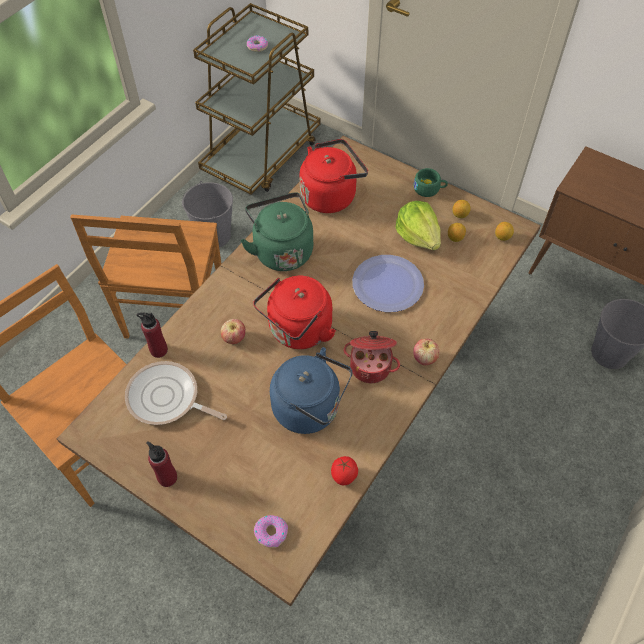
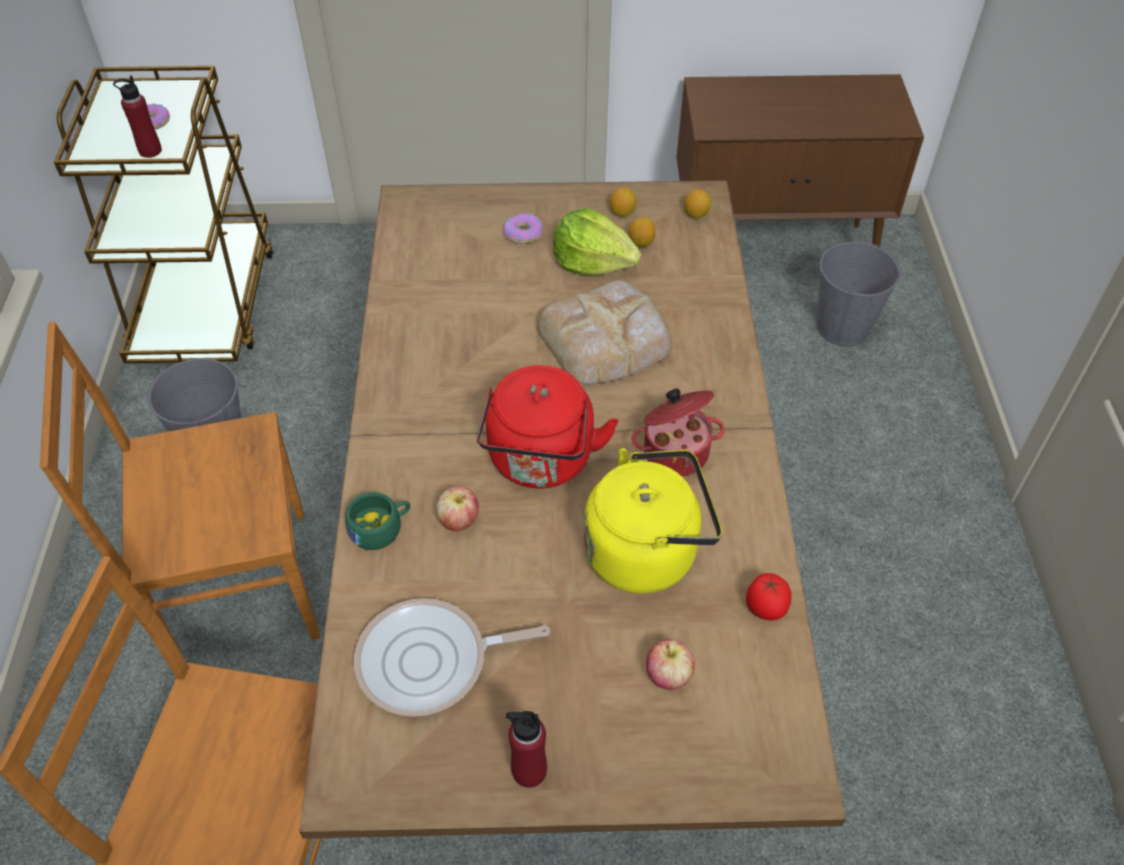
camera: 35 degrees left, 5 degrees down
(158, 350) = (357, 602): red bottle -> red bottle (150, 151)
(174, 313) = (237, 588): brown chair -> brown chair turned 105 degrees clockwise
(271, 532) = (739, 744): donut -> donut (523, 233)
(281, 250) = (424, 369): green kettle -> none
(310, 409) = (647, 551): blue kettle -> yellow kettle
(331, 195) = (432, 267): red kettle -> none
(388, 284) = (607, 340): plate -> bread
(424, 358) = (733, 404): apple -> apple (668, 676)
(429, 189) = (557, 200): green cup -> green cup (381, 528)

